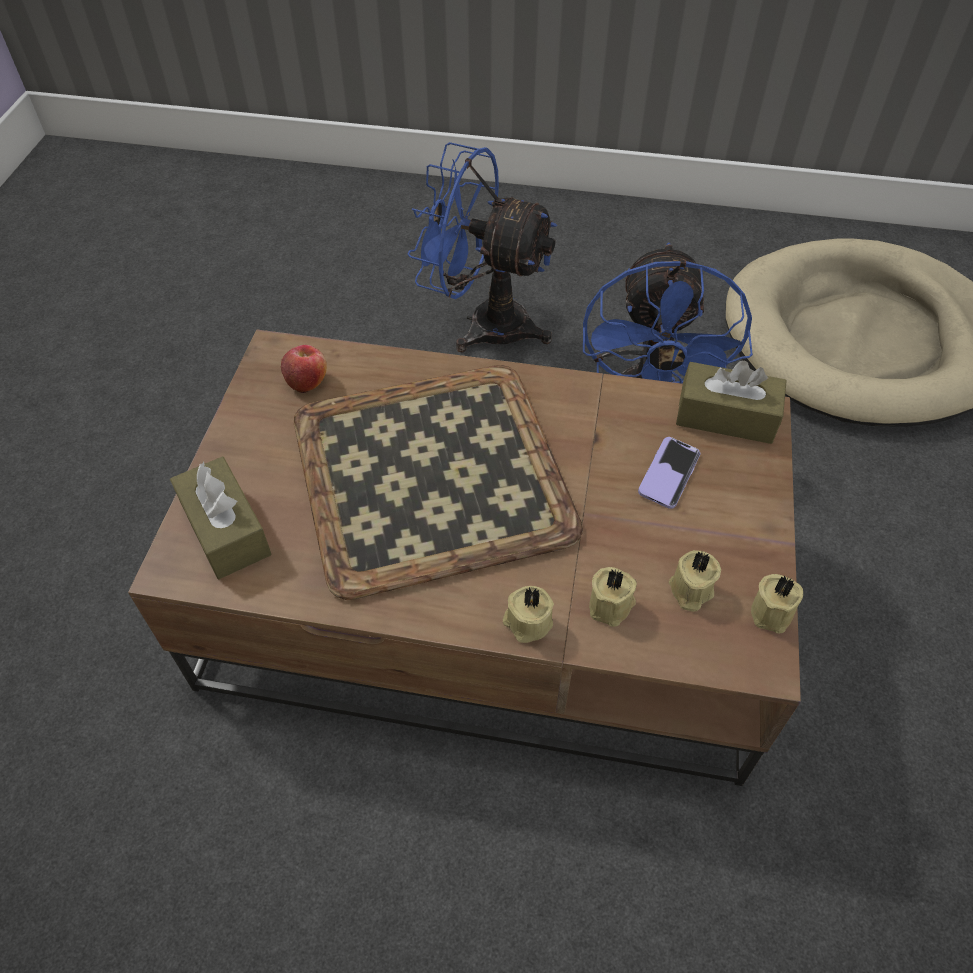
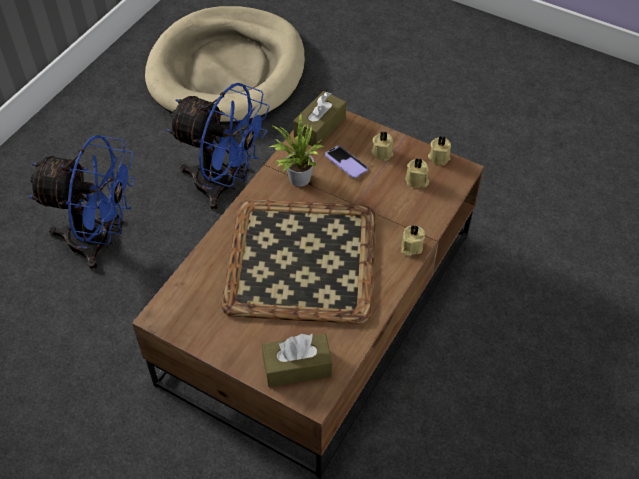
camera: 70 degrees left, 0 degrees up
(307, 381) = (197, 303): apple -> none
(483, 323) = (100, 241): blue fan -> blue fan turned 120 degrees counterclockwise
(596, 420) = (296, 179): none -> potted plant
(612, 606) = (414, 212): beige candle -> beige candle (382, 152)

